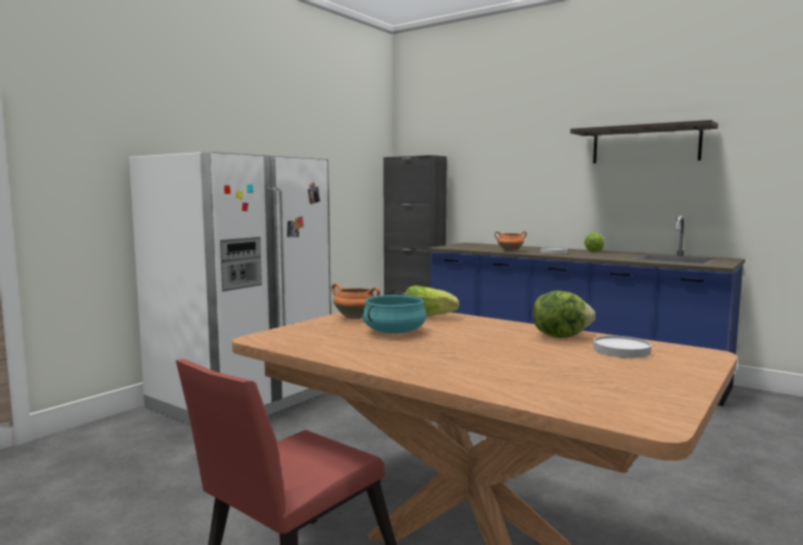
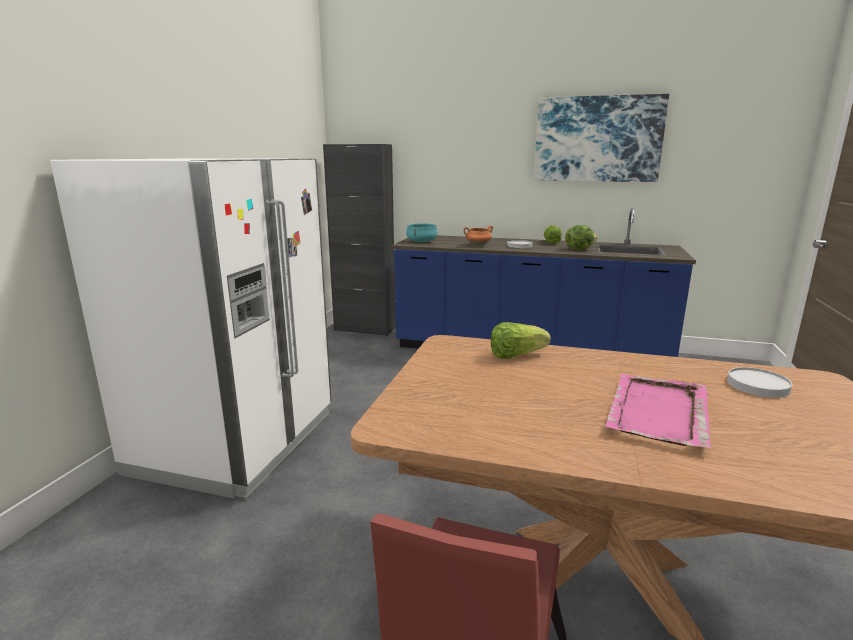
camera: 20 degrees left, 10 degrees up
(356, 318) = (444, 366): orange cooking pot -> none
(394, 332) = (517, 388): turquoise cooking pot -> turquoise cooking pot (421, 241)
(486, 353) = (657, 412): none -> pink tray
(560, 336) = (677, 370): lettuce -> lettuce (579, 249)
(645, 145) = (597, 139): shelf -> picture

